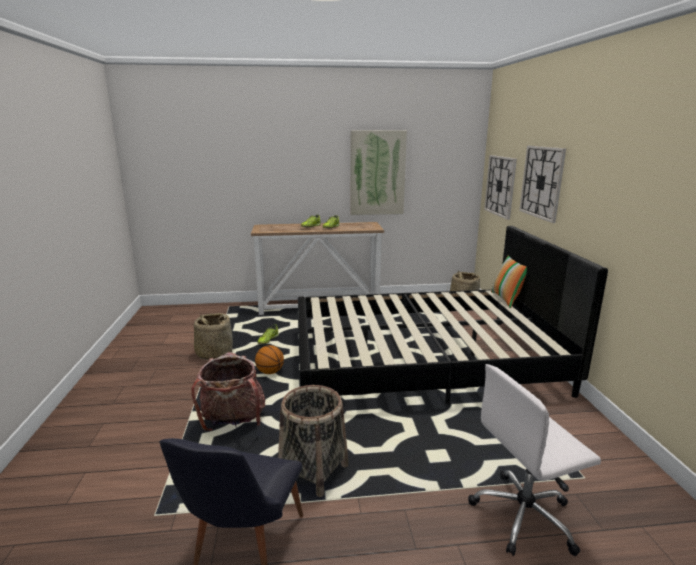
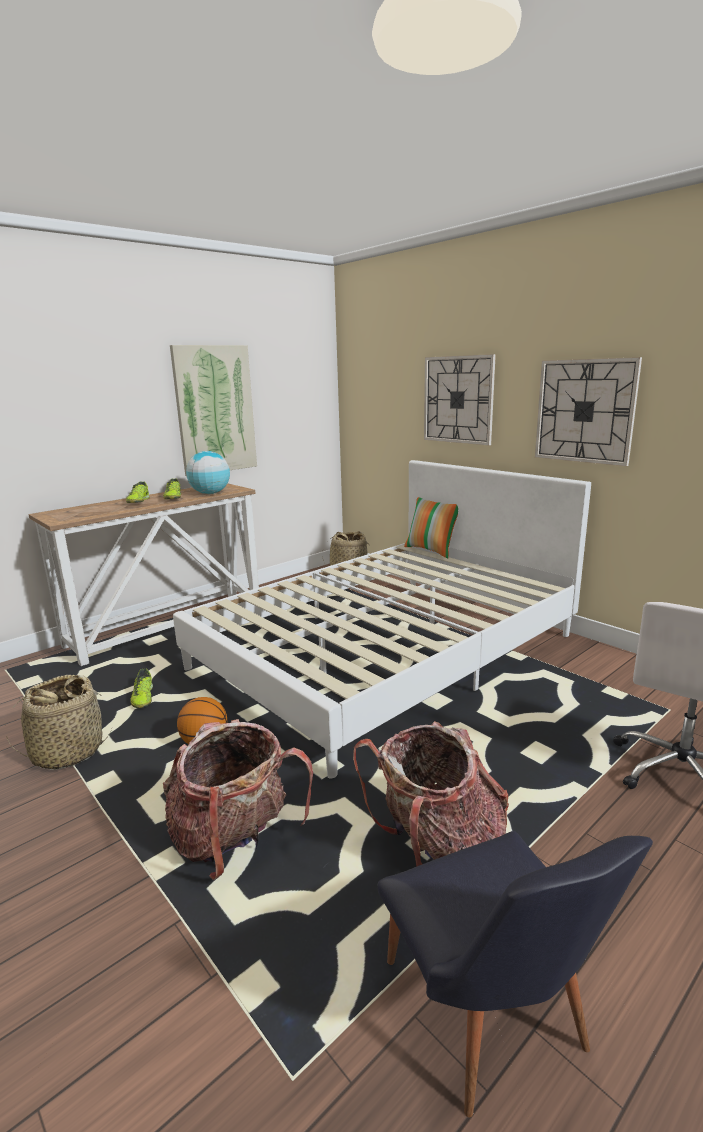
camera: 35 degrees left, 0 degrees up
(313, 471) = (437, 848): basket -> backpack
(354, 228) = (210, 493): none -> globe
(422, 361) = (386, 652): black bed -> white bed
(500, 186) = (378, 414): wall clock -> wall clock (584, 411)

